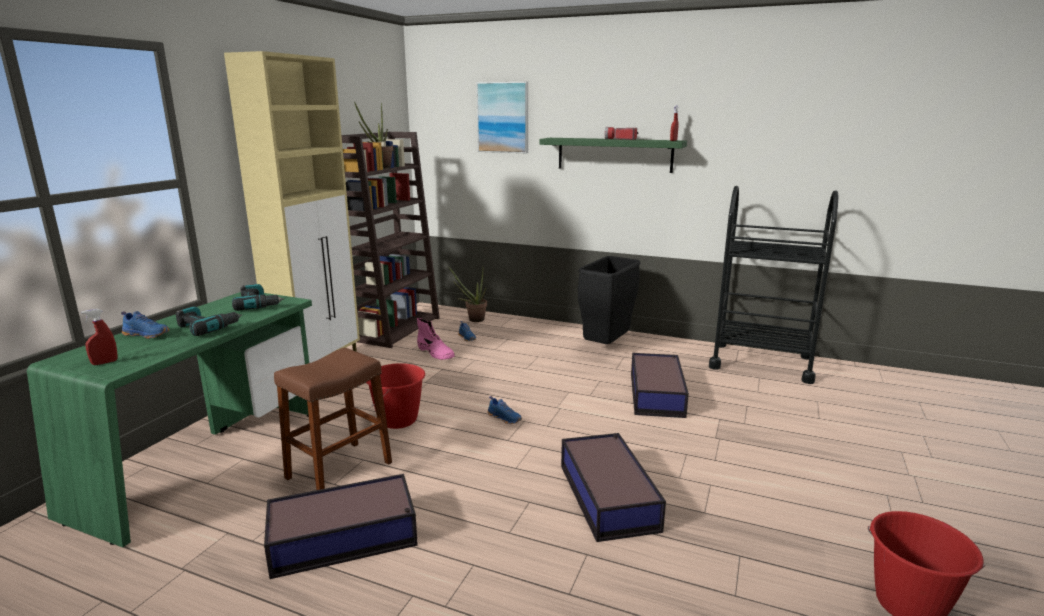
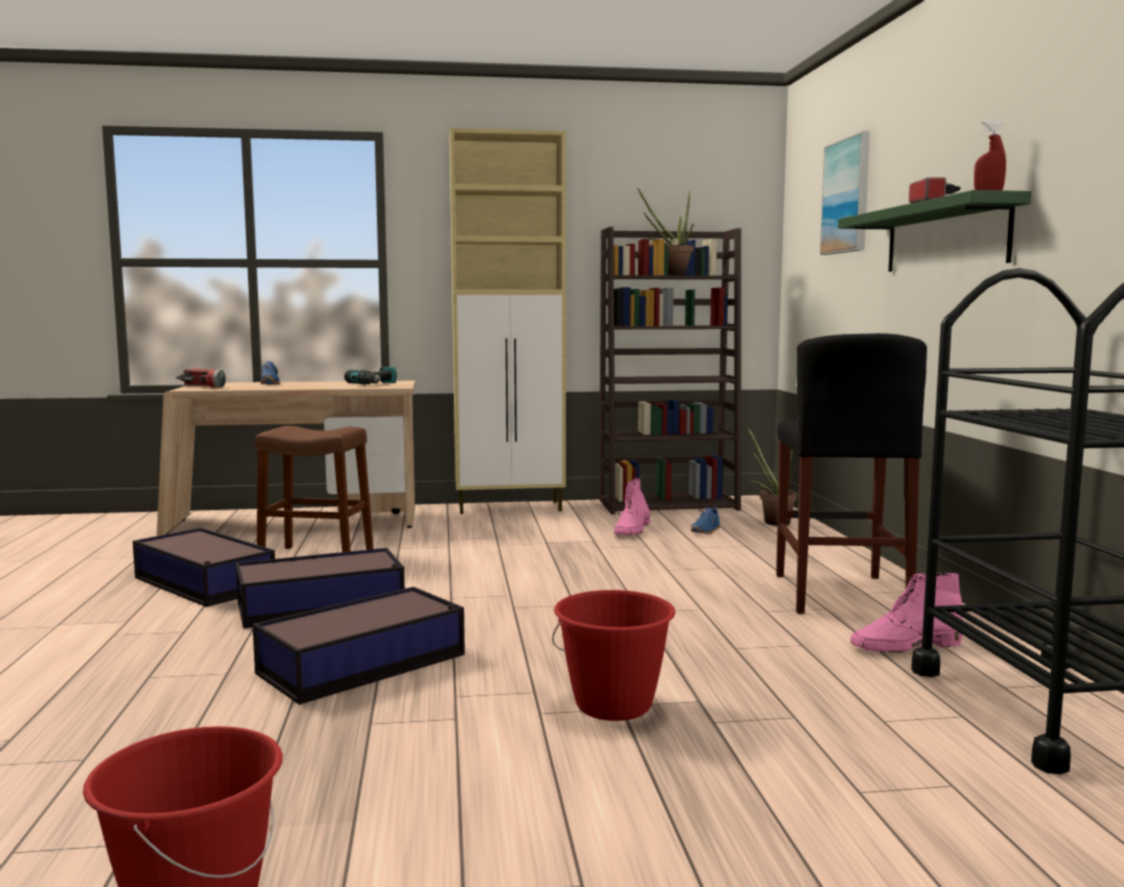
camera: 60 degrees right, 10 degrees down
(104, 362) = (204, 386): red spray bottle -> flashlight
(206, 461) = (296, 523): green desk -> beige desk
(207, 327) = (301, 386): power drill -> none
(398, 420) = (440, 552): red bucket -> red bucket (613, 705)
(505, 418) = (505, 587): blue shoe -> none
(607, 347) = (840, 594): black trash can -> black stool
(657, 394) = (720, 647): storage box -> storage box (323, 605)
(683, 360) = (905, 646): none -> pink boot

